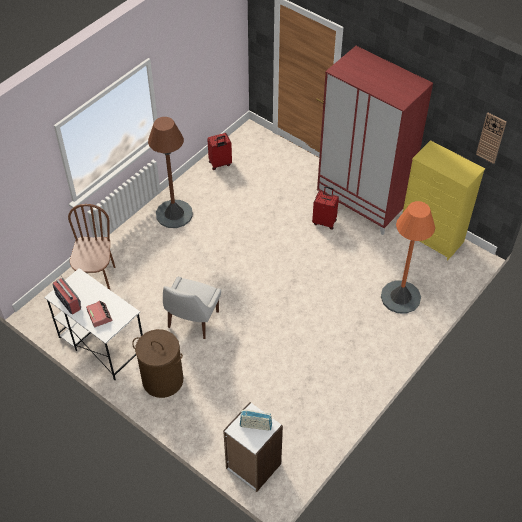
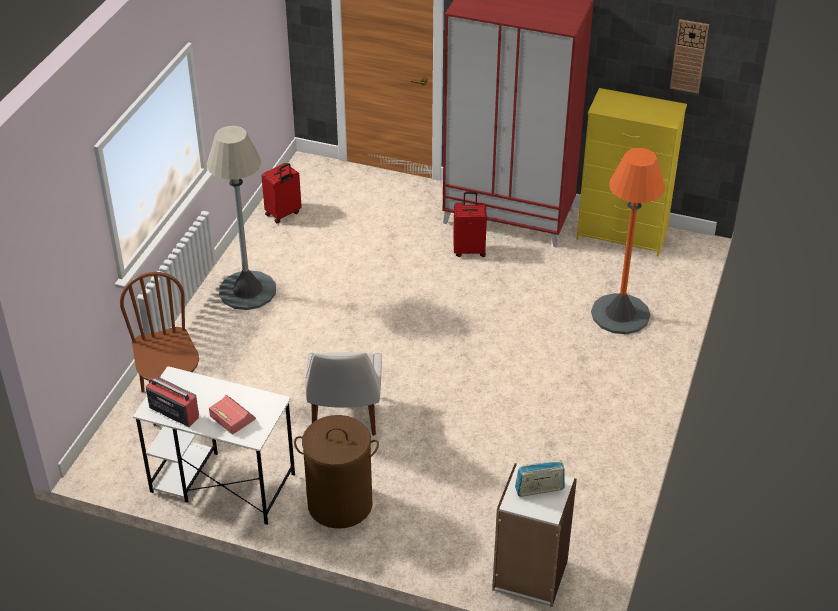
camera: 20 degrees left, 10 degrees down
(174, 214) = (247, 291): brown floor lamp -> grey floor lamp

